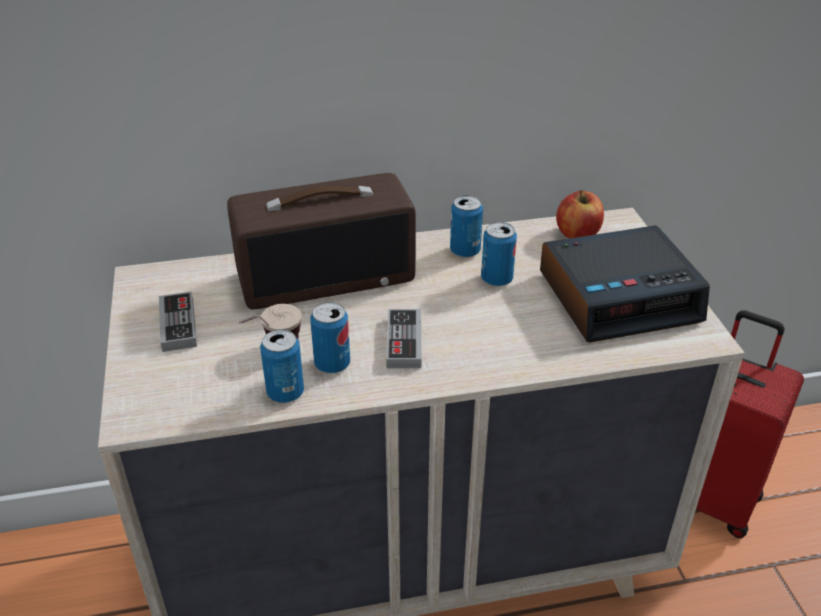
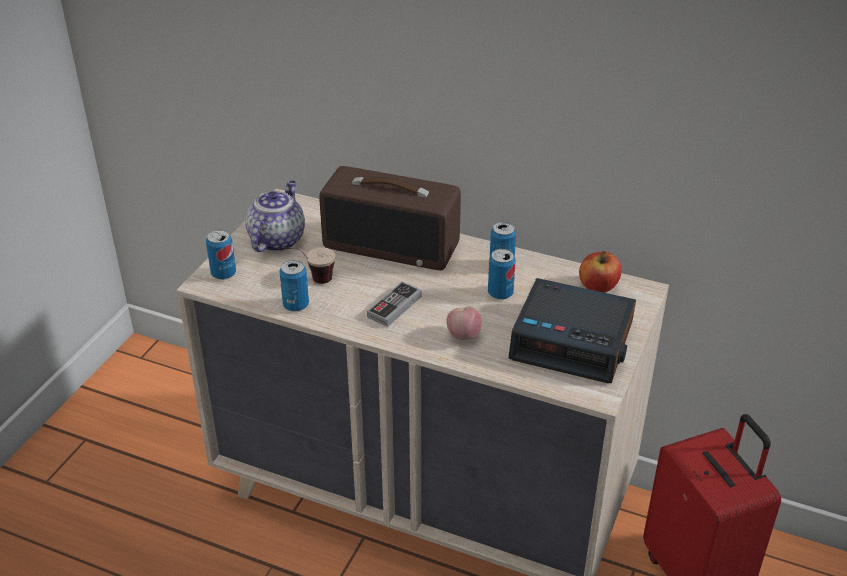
camera: 35 degrees right, 0 degrees up
(178, 325) = (277, 239): game controller -> teapot
(332, 364) = (338, 301): can -> can (223, 273)
(512, 340) = (463, 335): none -> apple

